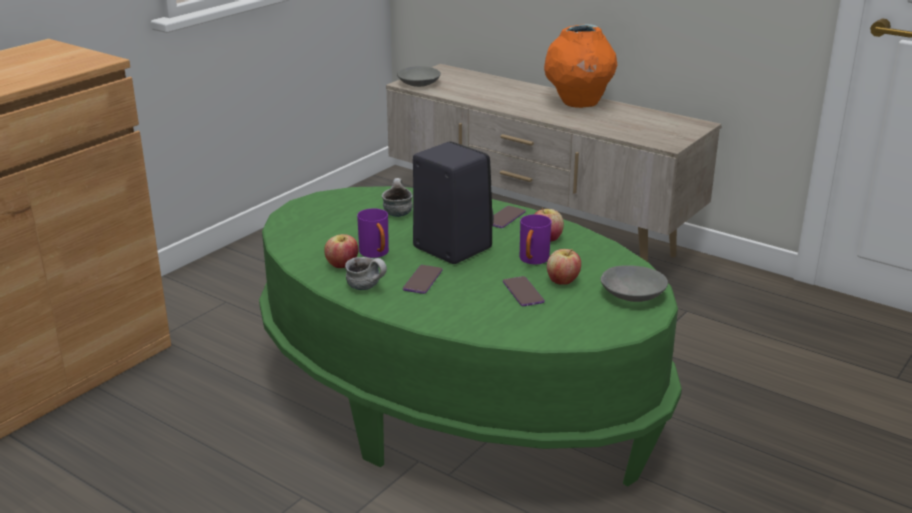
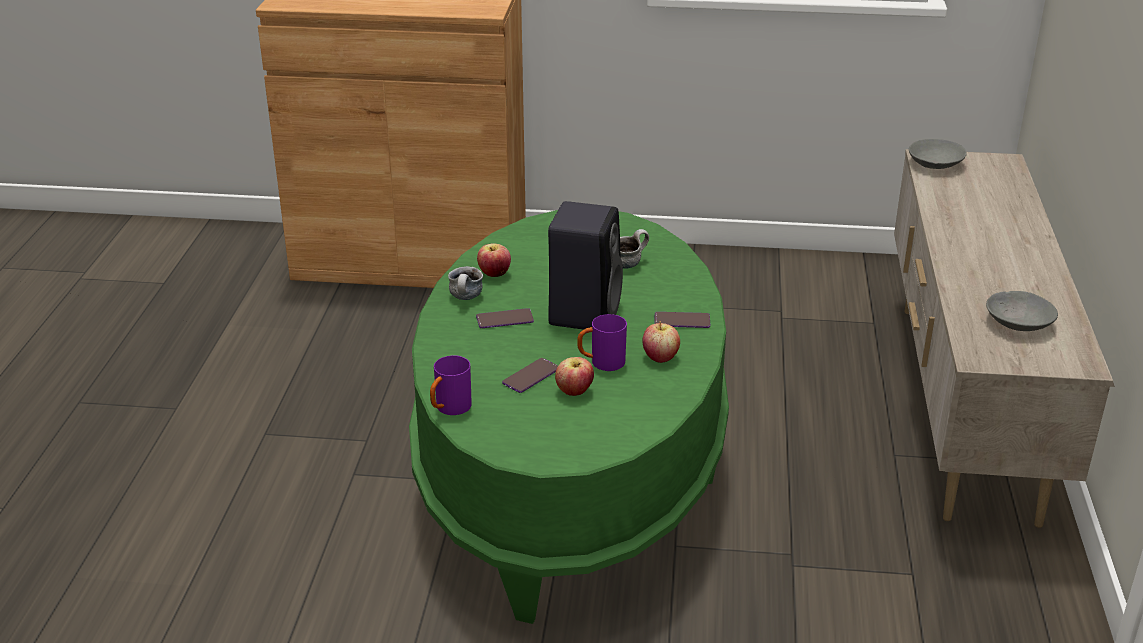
camera: 60 degrees right, 5 degrees up
(376, 254) = (531, 282): purple mug -> purple mug (449, 409)
(578, 103) = (1026, 267): orange vase -> none
(632, 294) = (586, 438): grey bowl -> grey bowl (1019, 322)

